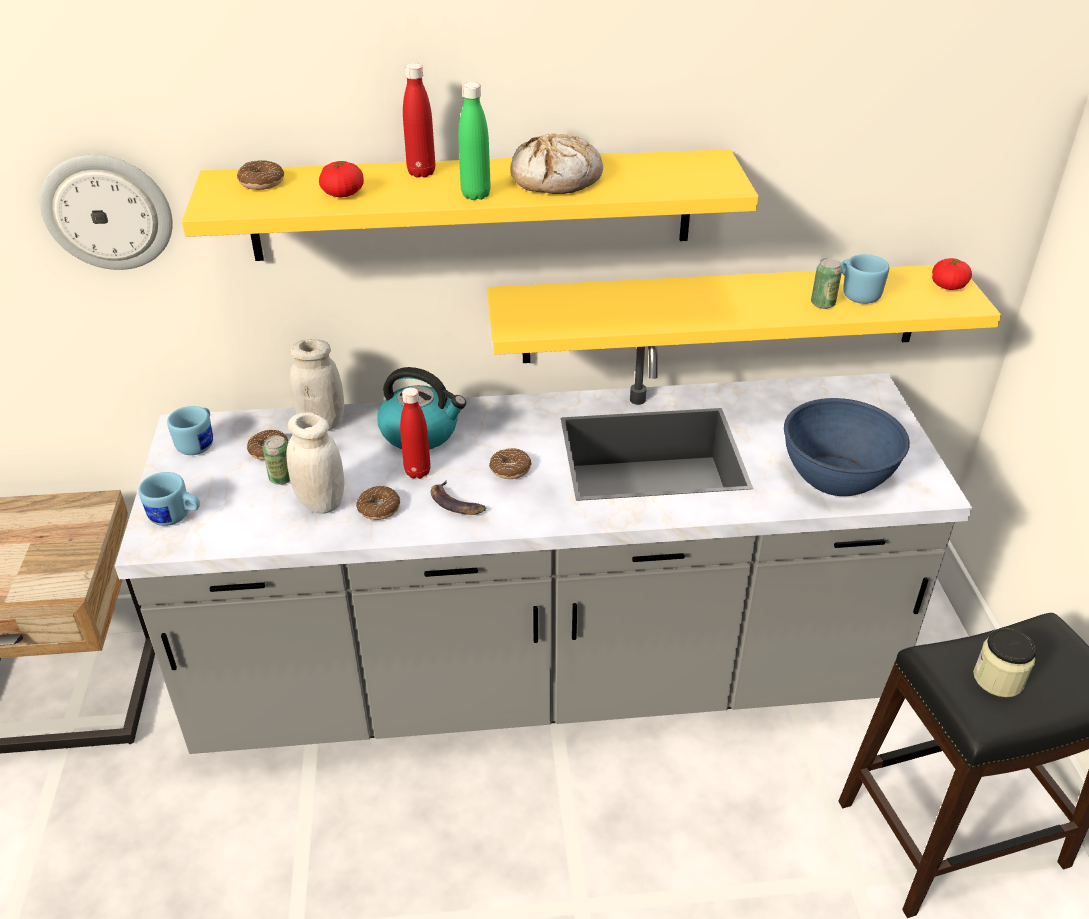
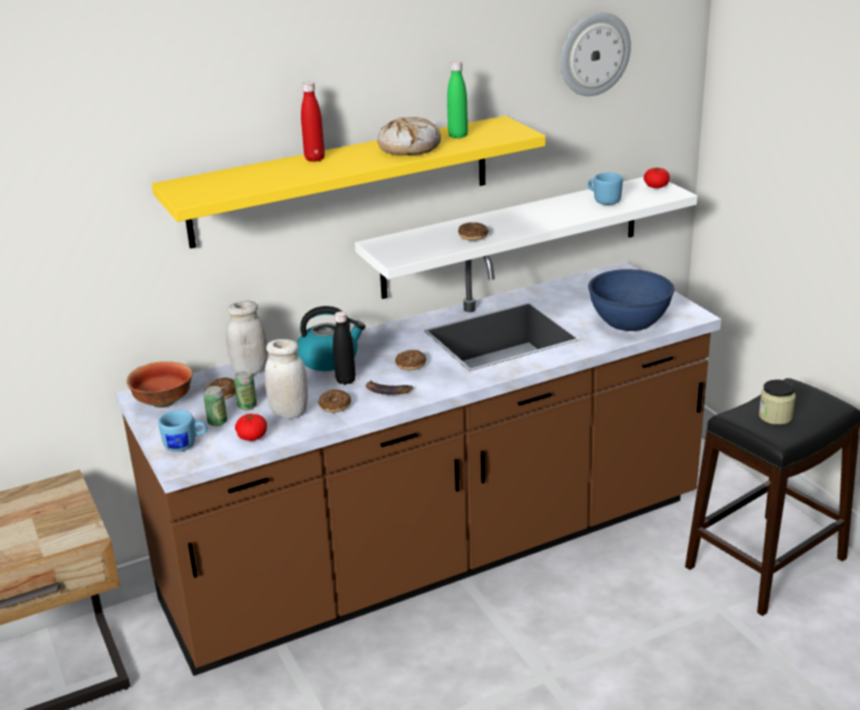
camera: 20 degrees left, 10 degrees down
(108, 212) = (81, 226): wall clock -> wall clock (594, 54)
(199, 443) = (163, 401): blue mug -> bowl
(262, 183) = (207, 182): donut -> donut (473, 236)
(343, 194) = (273, 178): tomato -> tomato (252, 437)
(417, 472) = (345, 380): red bottle -> black bottle
(476, 195) = (365, 163): green bottle -> green bottle (458, 136)
(544, 680) = (438, 556): grey counter -> brown counter
(722, 313) = (512, 236): yellow shelf -> white shelf
(822, 304) = (586, 209): can -> can (217, 422)

